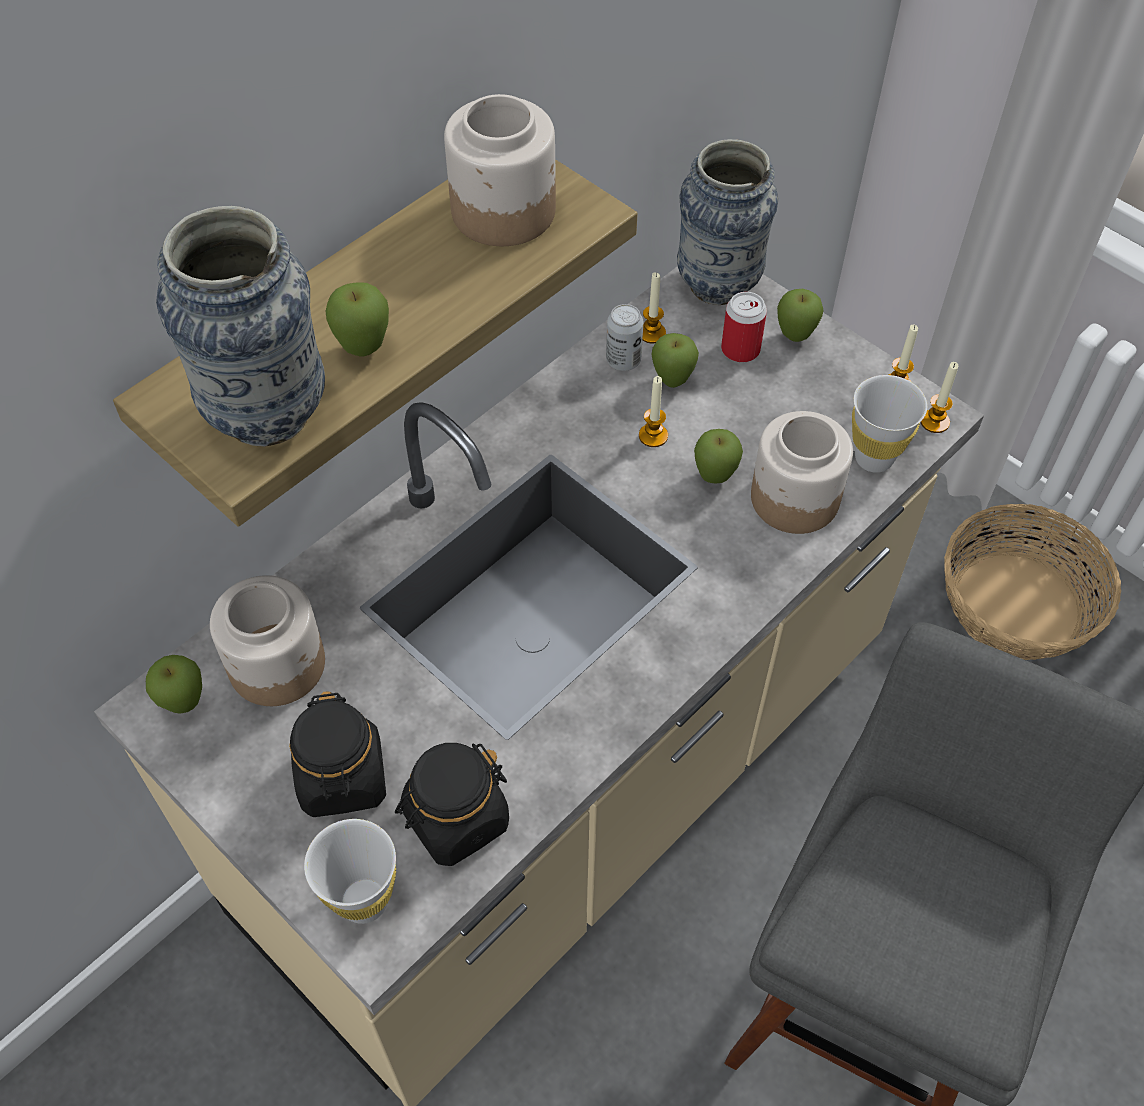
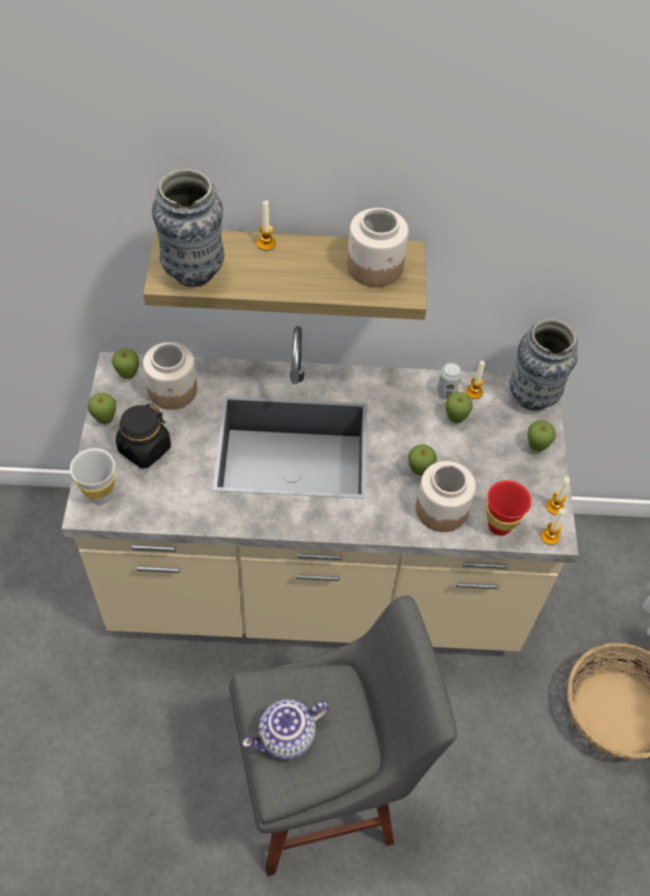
camera: 45 degrees right, 0 degrees up
(364, 350) = (254, 277): apple -> apple (105, 420)
(456, 820) = (161, 499): black jar -> none
(653, 436) = (417, 433): candle -> candle (266, 244)
(740, 349) = (504, 431): can -> none
(874, 458) = (499, 526): white cup -> red cup
(925, 957) = (286, 738): none -> teapot

